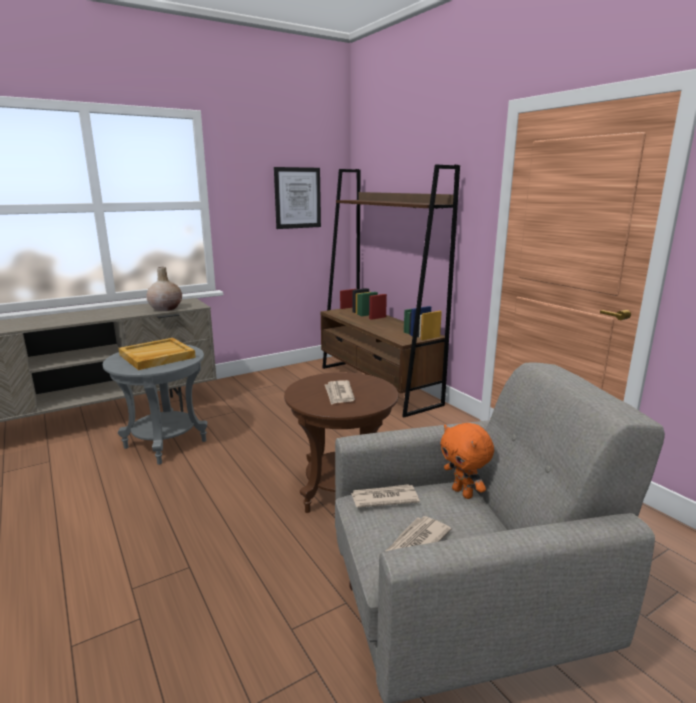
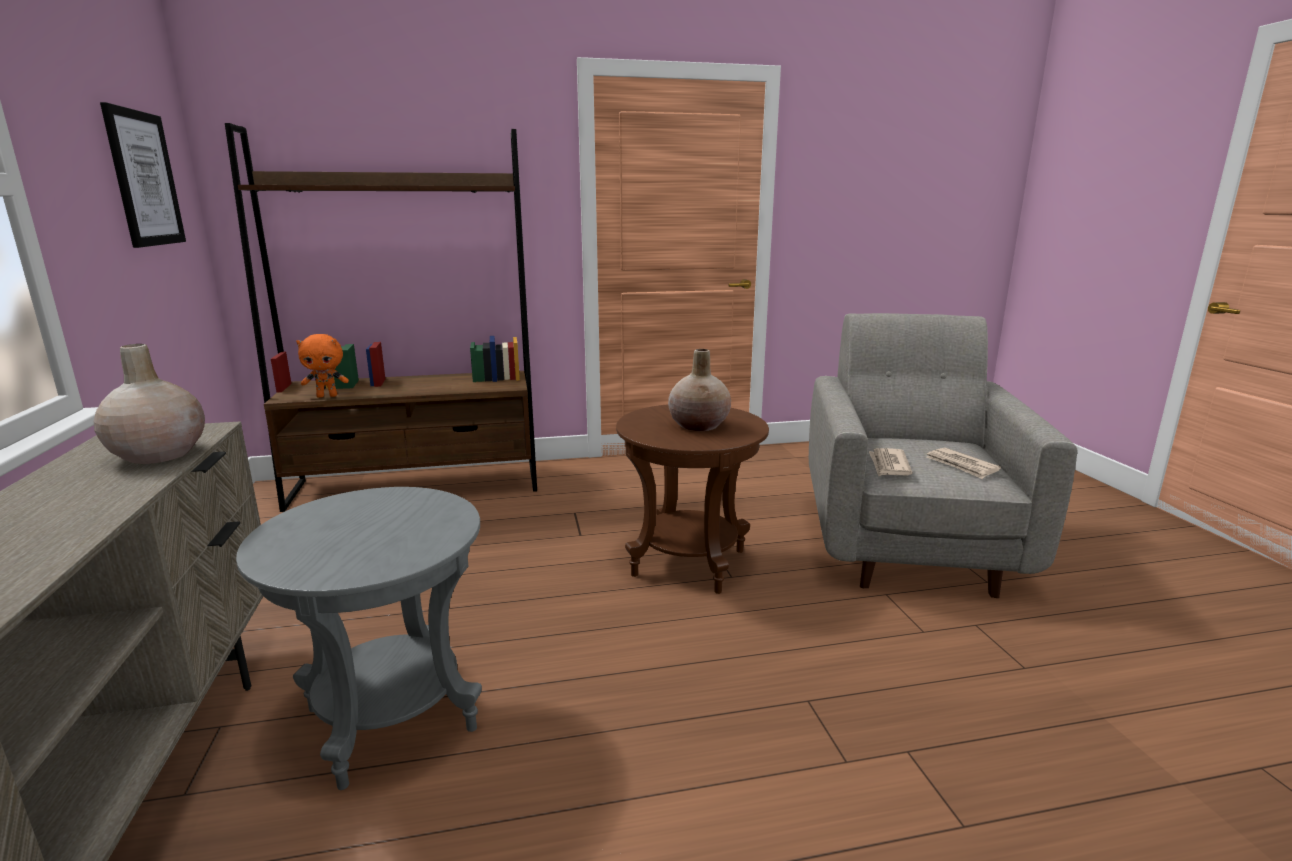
camera: 70 degrees left, 0 degrees up
(156, 356) = (364, 527): beige tray -> none
(339, 394) = (699, 425): newspaper -> beige vase
(463, 493) = (880, 439): orange plush toy -> orange plush toy (327, 396)

